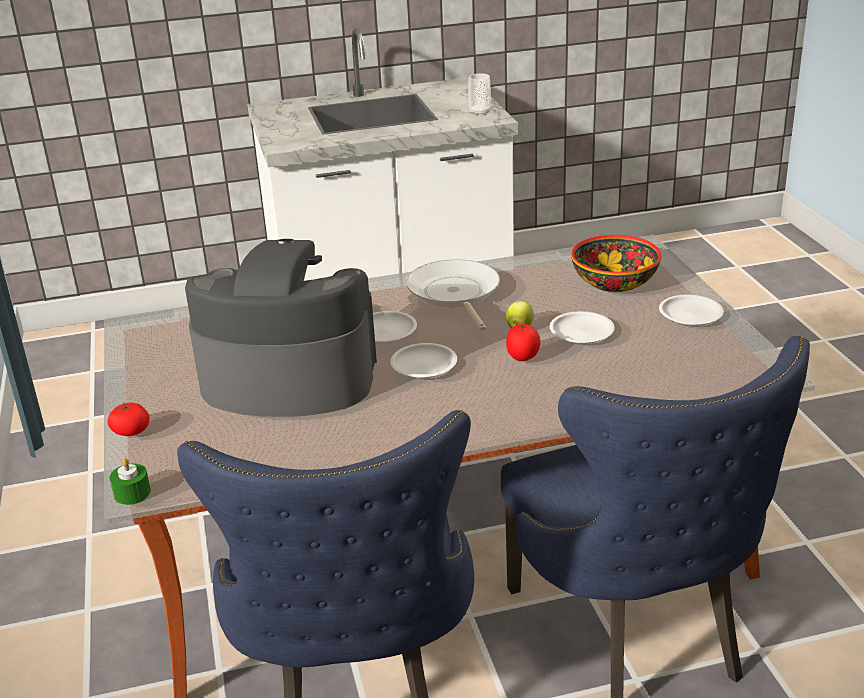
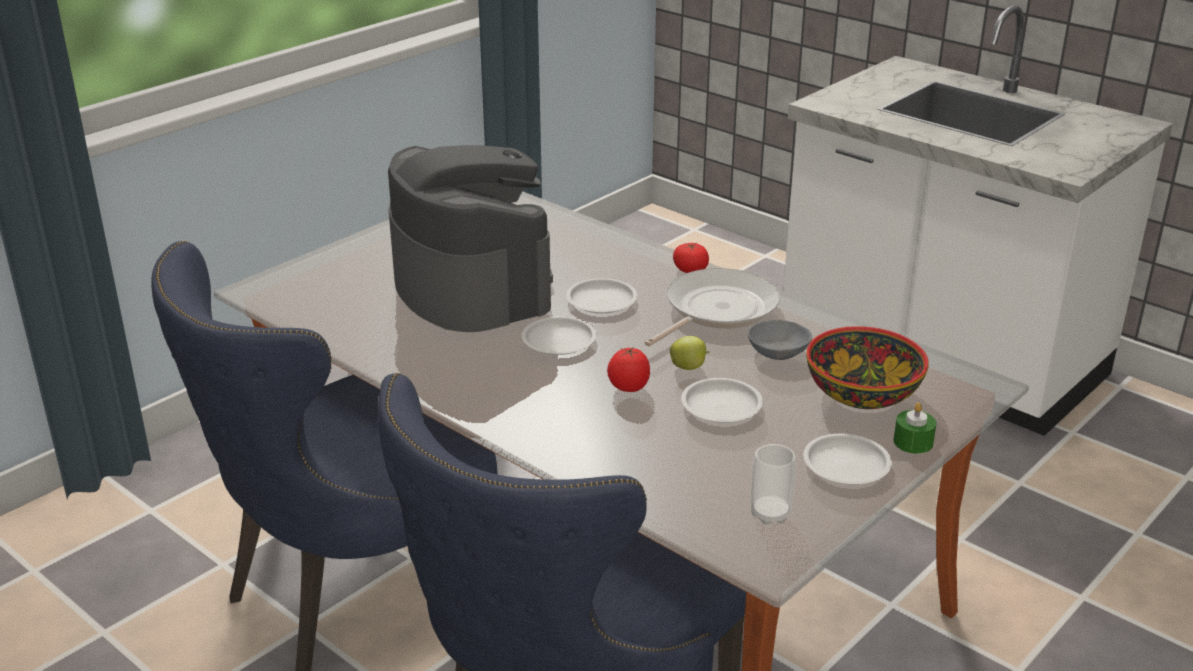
camera: 55 degrees right, 0 degrees up
(131, 431) = (331, 254): tomato -> tomato (690, 270)
(132, 493) = (249, 288): green candle -> green candle (913, 442)
(480, 113) = (1070, 159): cup -> cup (770, 514)
(533, 290) = (779, 350): none -> grey bowl

